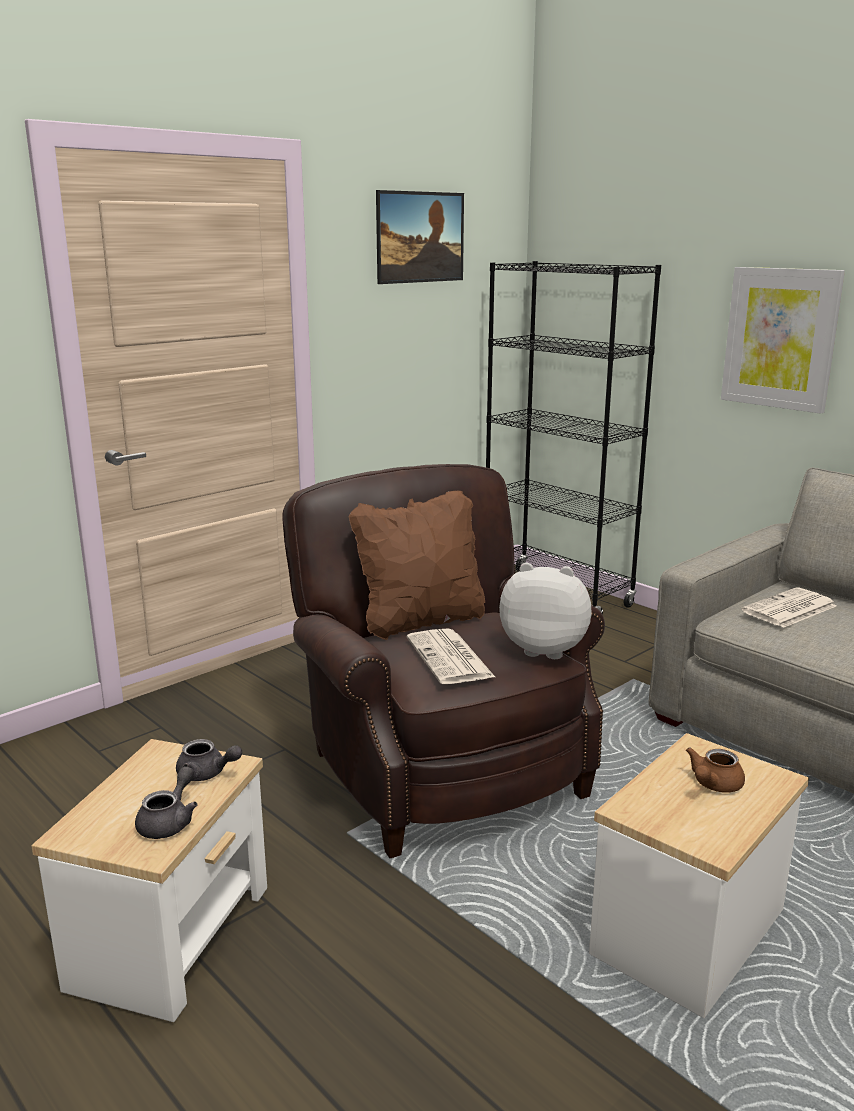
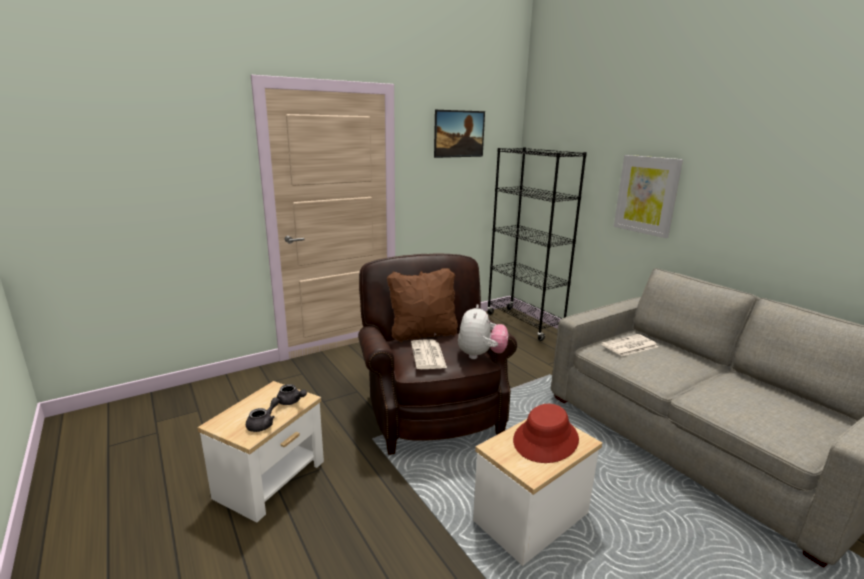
camera: 10 degrees right, 0 degrees up
(545, 649) = (480, 355): plush toy -> plush toy turned 75 degrees clockwise
(713, 785) = (546, 440): brown teapot -> red hat

